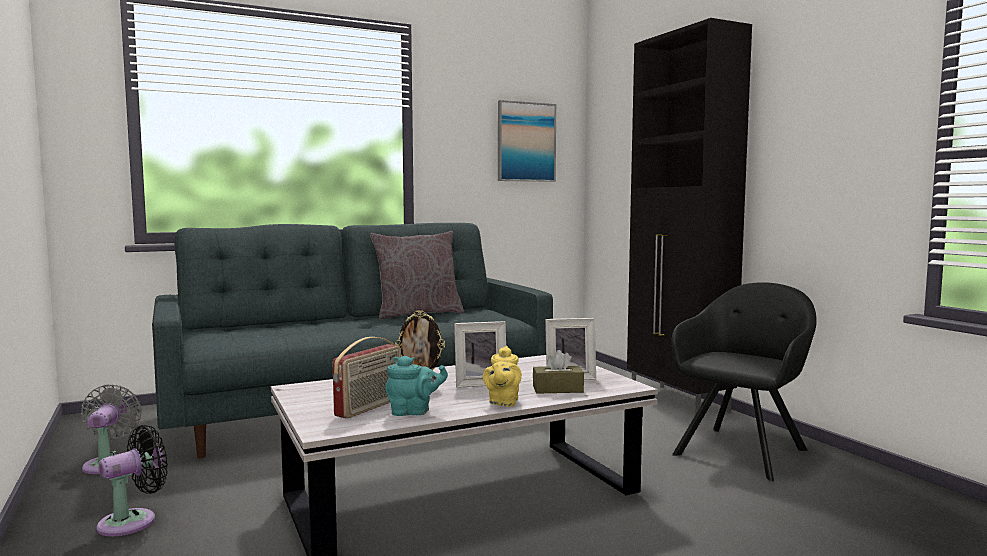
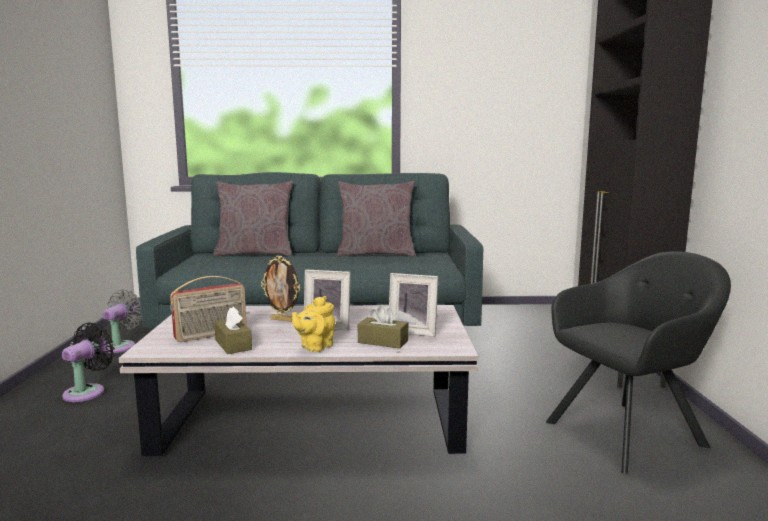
camera: 25 degrees right, 5 degrees up
(133, 521) = (88, 392): black fan -> black fan turned 45 degrees counterclockwise
(274, 324) = (255, 254): none -> grey pillow
(413, 412) = (233, 345): turquoise teapot -> brown tissue box
(526, 142) = (517, 94): picture -> none

